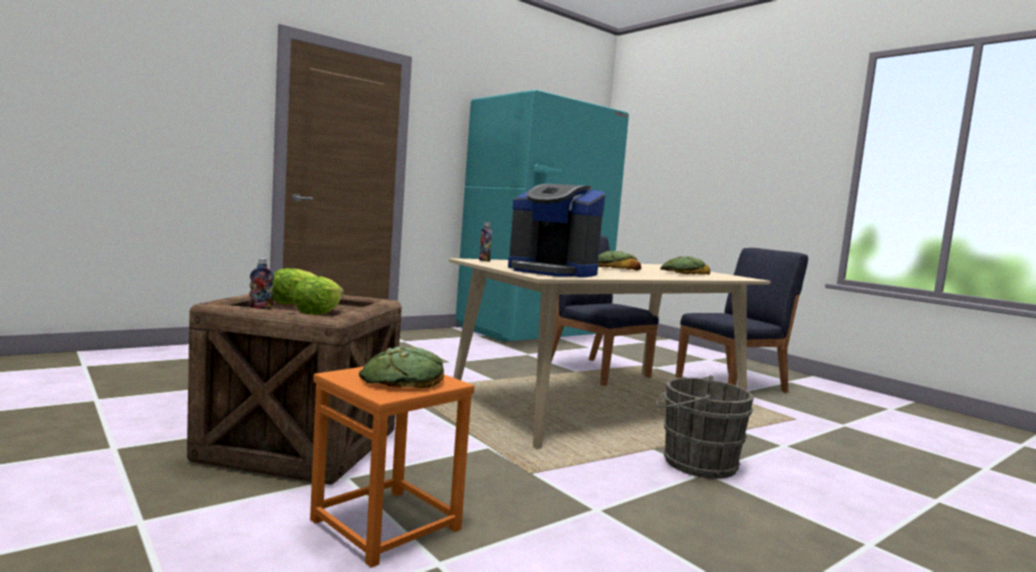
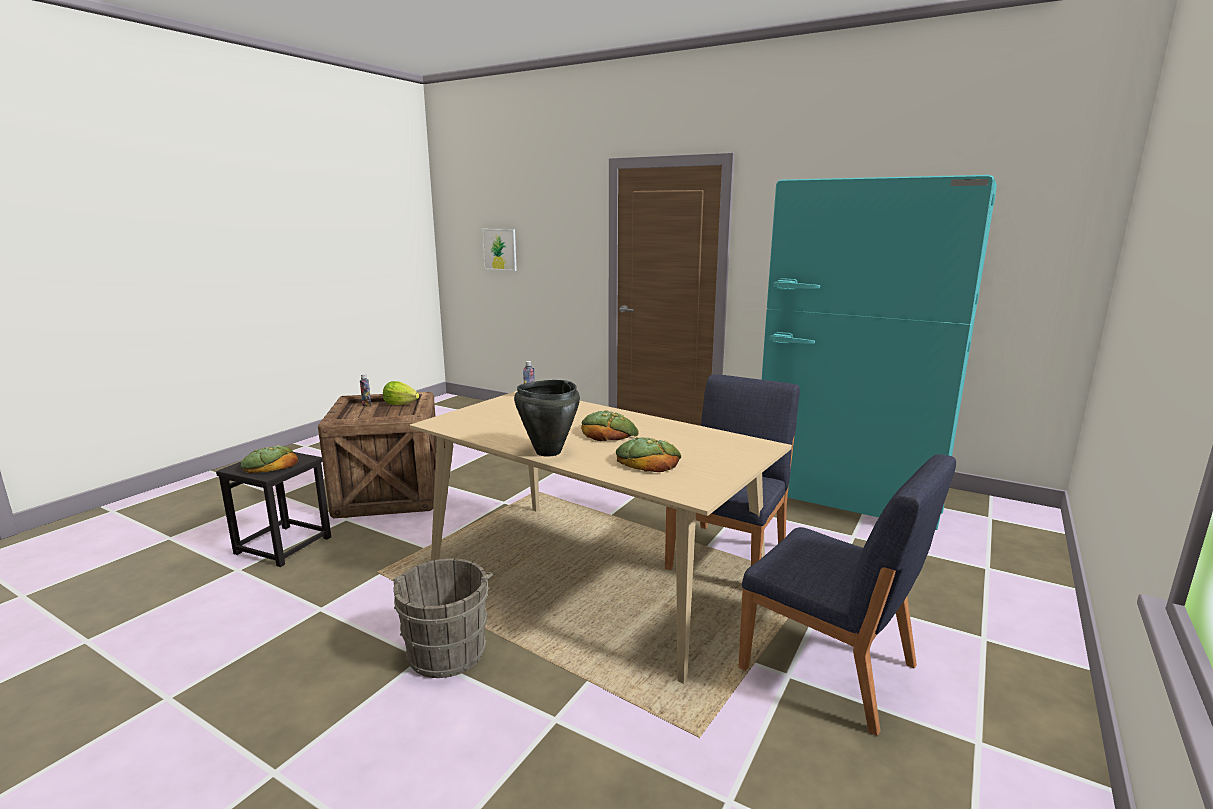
camera: 70 degrees right, 10 degrees up
(73, 104) = (499, 249): none -> picture
(317, 313) = (370, 414): lettuce -> none
(387, 524) = (284, 545): orange stool -> black stool
(552, 272) = (481, 421): coffee machine -> none
(654, 276) = (547, 452): none -> black cooking pot

